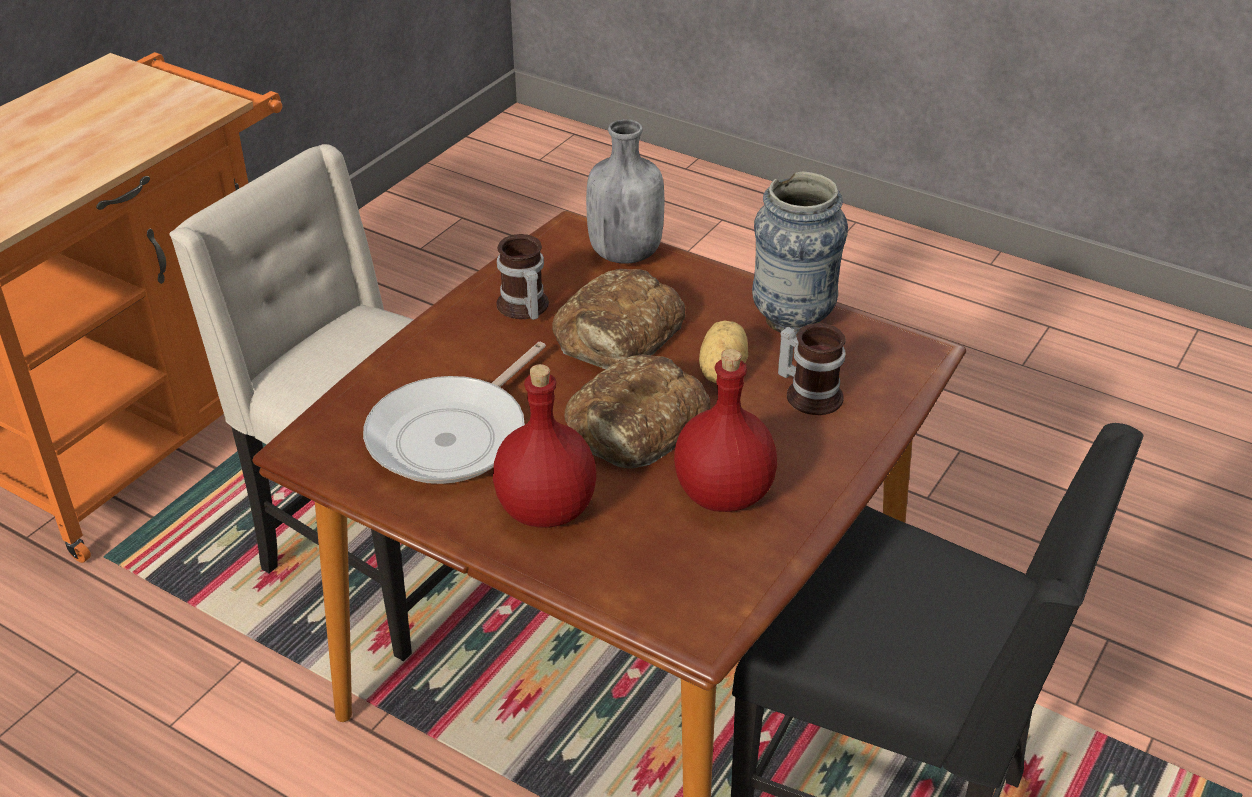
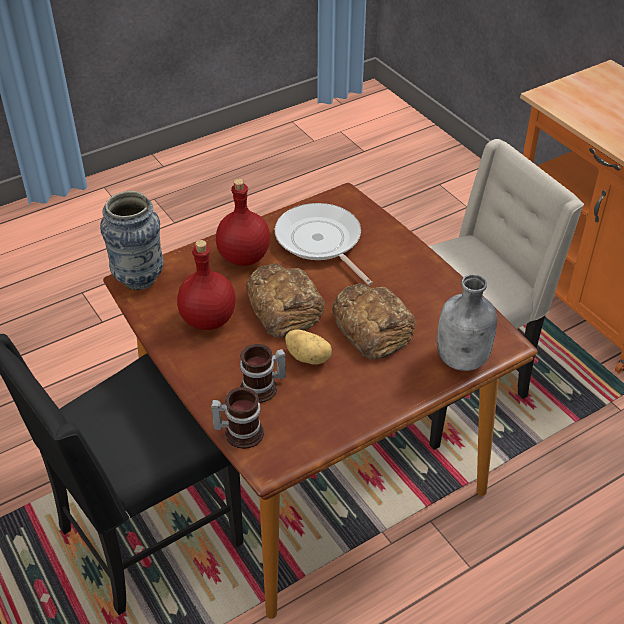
camera: 115 degrees right, 5 degrees up
(522, 308) = (423, 295): mug -> mug (240, 431)
(792, 319) = (341, 412): vase -> vase (139, 279)

